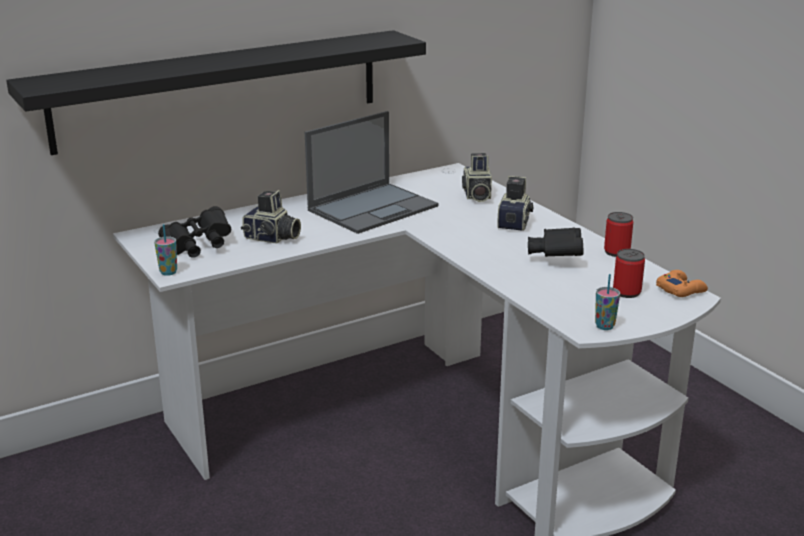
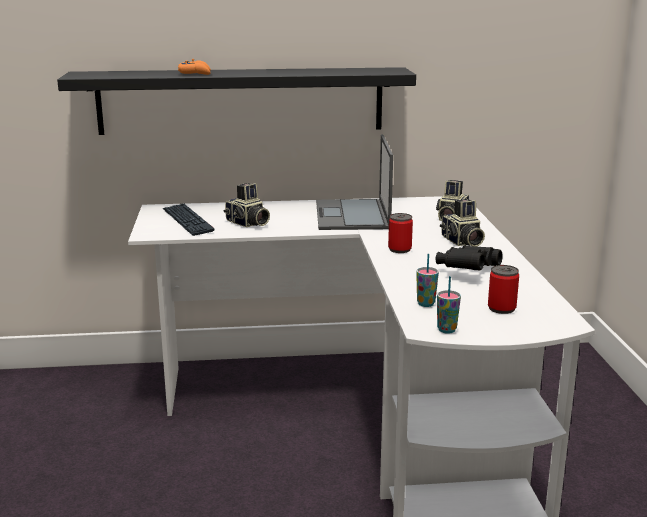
camera: 25 degrees right, 5 degrees down
(168, 272) = (145, 233): cup -> cup (426, 304)
(198, 247) = (187, 221): black binoculars -> keyboard
(374, 208) = (352, 215): laptop -> laptop turned 105 degrees clockwise
(515, 222) = (462, 242): camera -> camera turned 120 degrees clockwise
(617, 252) = (530, 277): can -> can (399, 249)
(680, 289) = (559, 316): orange game controller -> orange game controller (195, 73)

